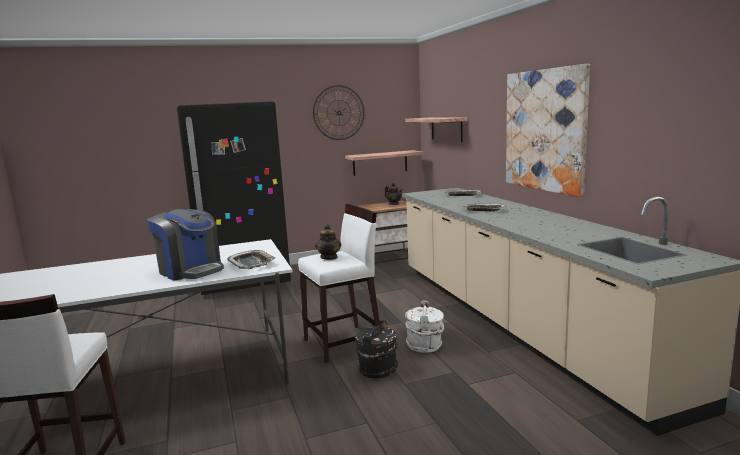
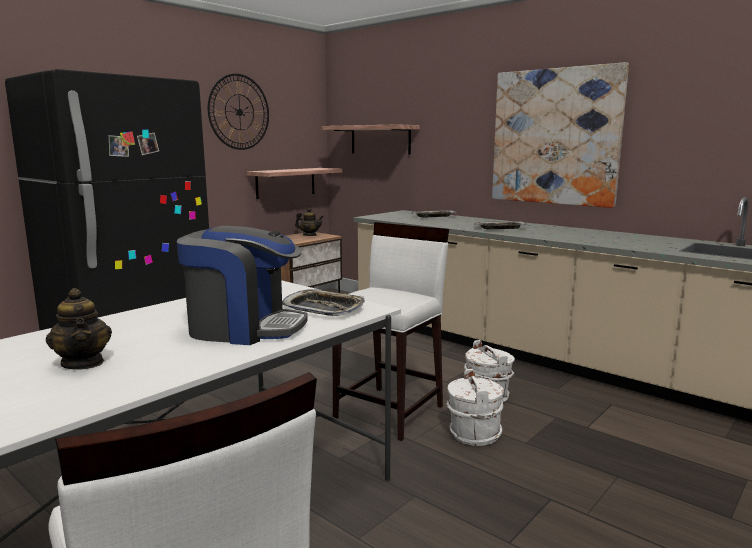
camera: 30 degrees left, 0 degrees up
(329, 257) = (382, 295): teapot -> teapot (83, 363)
(377, 369) = (473, 434): black bucket -> white bucket

